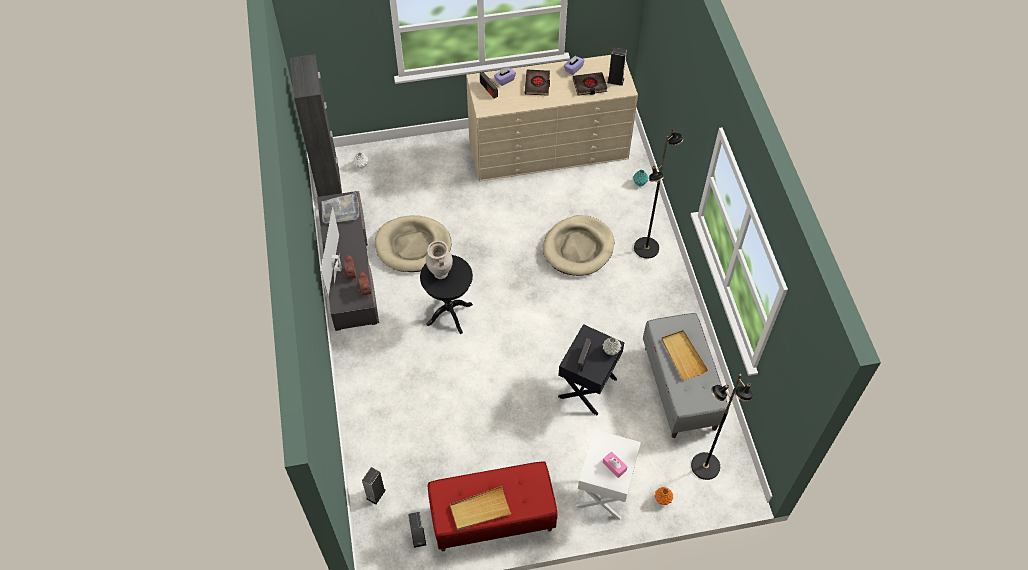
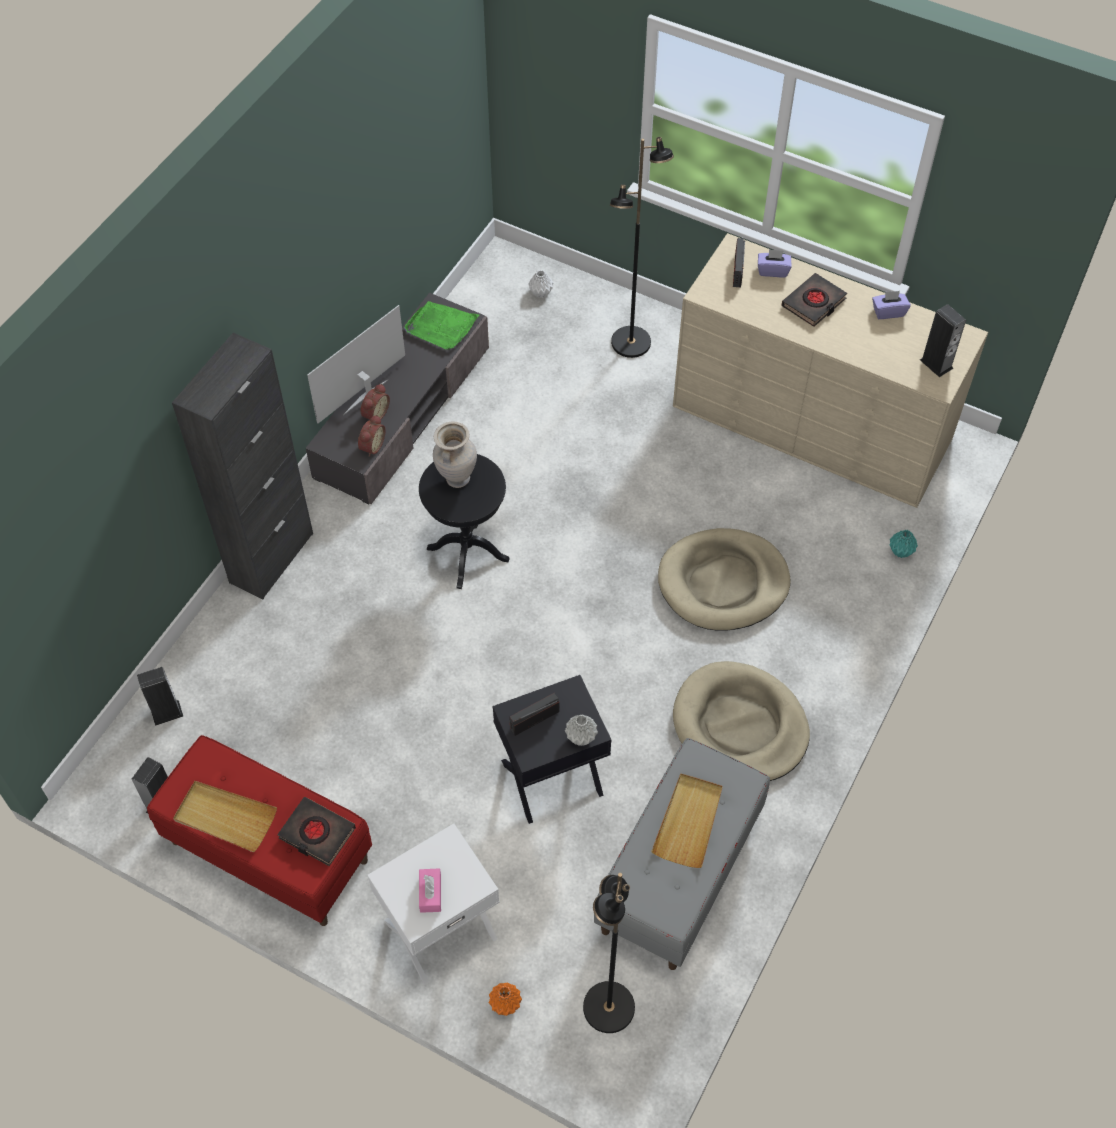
camera: 40 degrees right, 0 degrees up
(330, 188) = (475, 297): black cabinet -> black cabinet (271, 558)
(341, 210) = (441, 327): grey tray -> green tray
(413, 246) = (506, 436): beige dog bed -> beige dog bed (740, 726)
(589, 86) = (889, 349): black book -> black book (317, 834)
(647, 248) = (821, 649): black floor lamp -> black floor lamp (631, 343)

